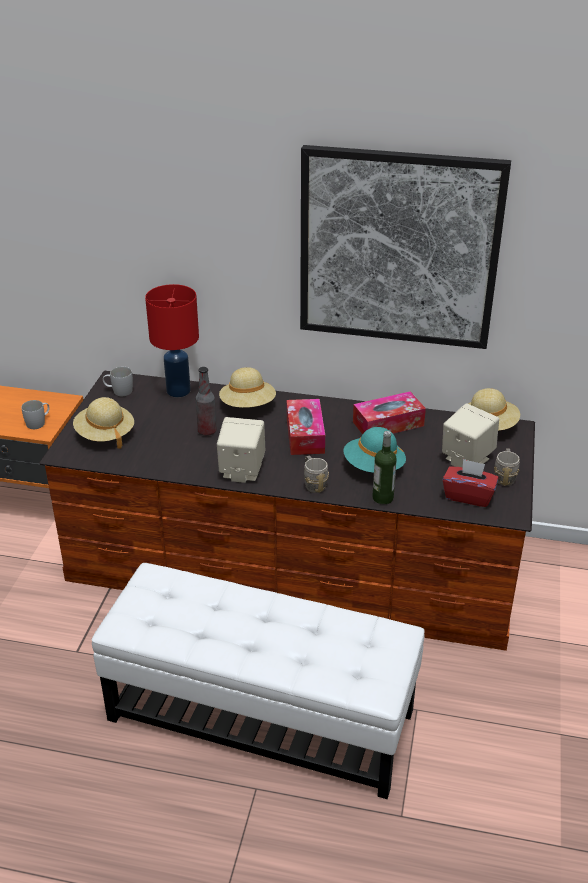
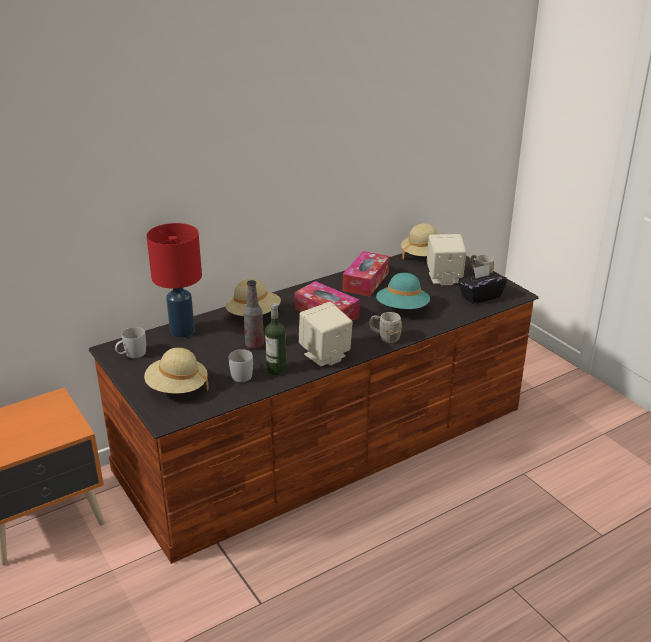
camera: 45 degrees left, 5 degrees down
(39, 422) = (58, 426): white mug -> white mug (241, 374)
(260, 716) = (449, 544): white ottoman -> none
(382, 498) = (438, 323): bottle -> bottle (276, 369)
(398, 248) = (340, 129): picture -> none
(468, 496) = (480, 296): red tissue box -> black tissue box

